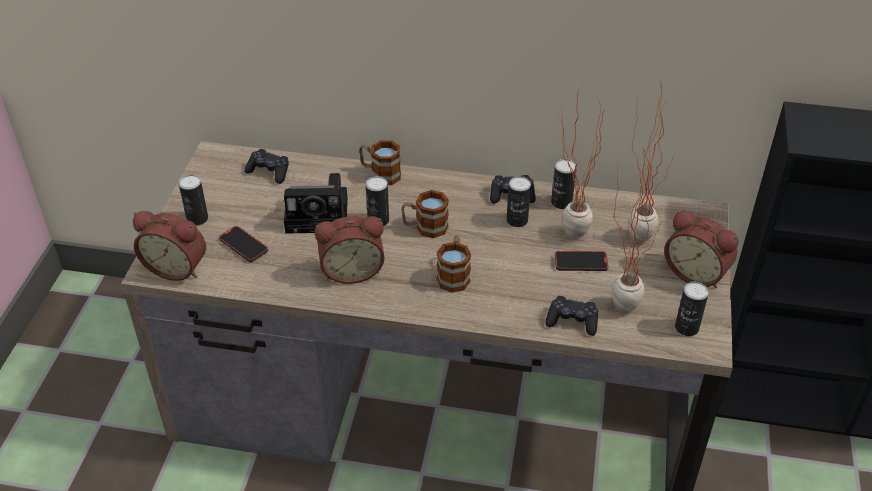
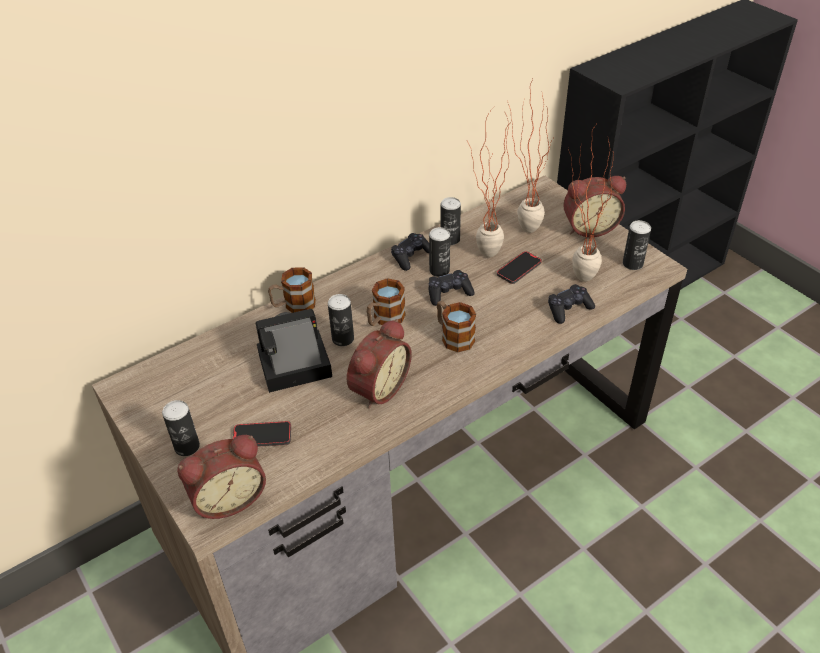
camera: 45 degrees left, 0 degrees up
(269, 171) = (196, 365): black game controller -> black game controller (449, 293)
(320, 215) = (292, 367): camera -> camera turned 150 degrees counterclockwise

